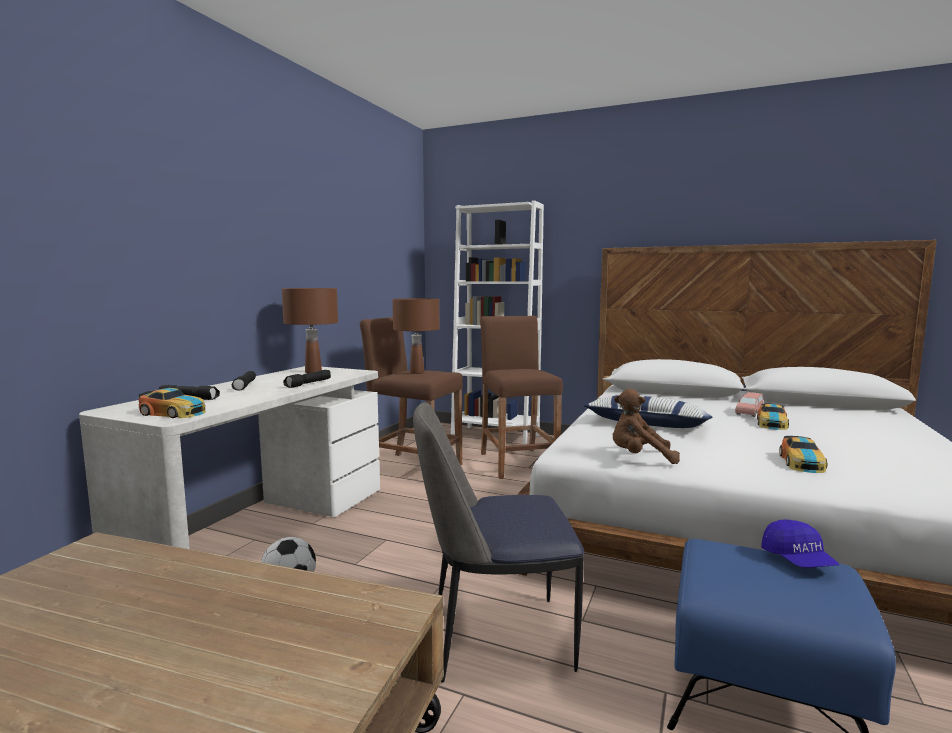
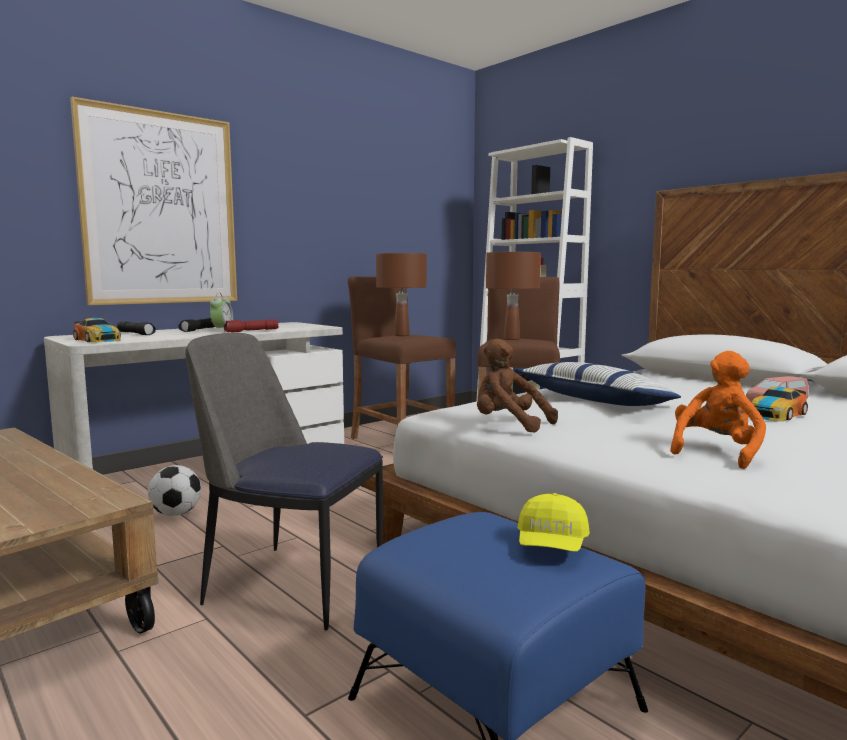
camera: 25 degrees right, 0 degrees up
(188, 257) = (160, 209): none -> picture
(273, 384) = (222, 330): none -> alarm clock
(308, 384) = (251, 331): black flashlight -> red flashlight
(313, 372) = (283, 325): brown table lamp -> brown table lamp (511, 339)
(798, 561) = (551, 545): blue cap -> yellow cap
(802, 463) = (716, 452): toy car -> orange plush toy

